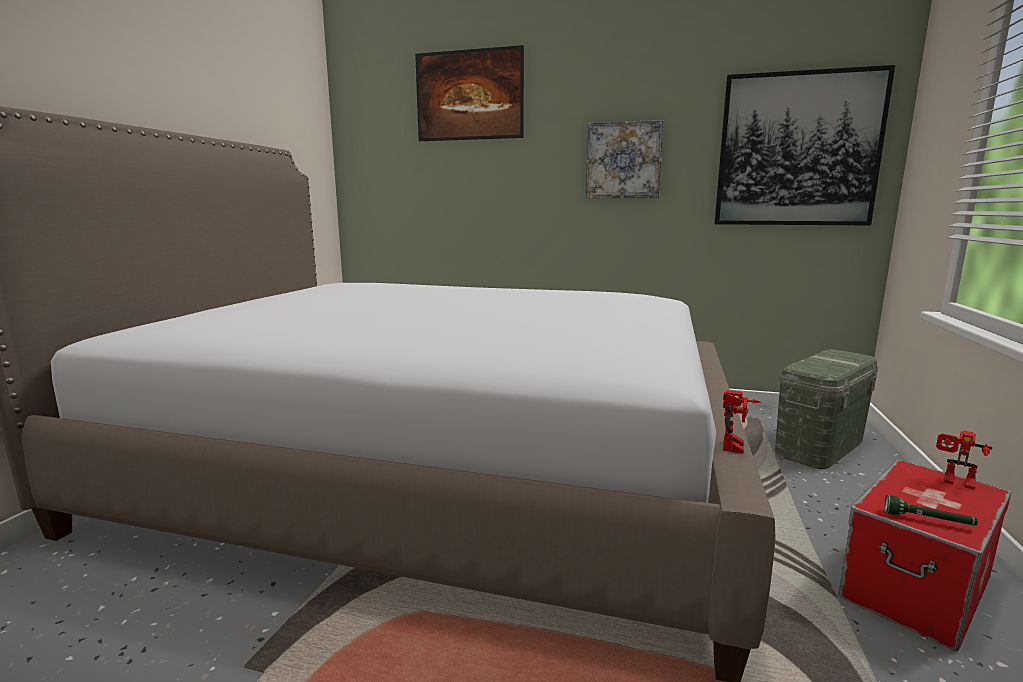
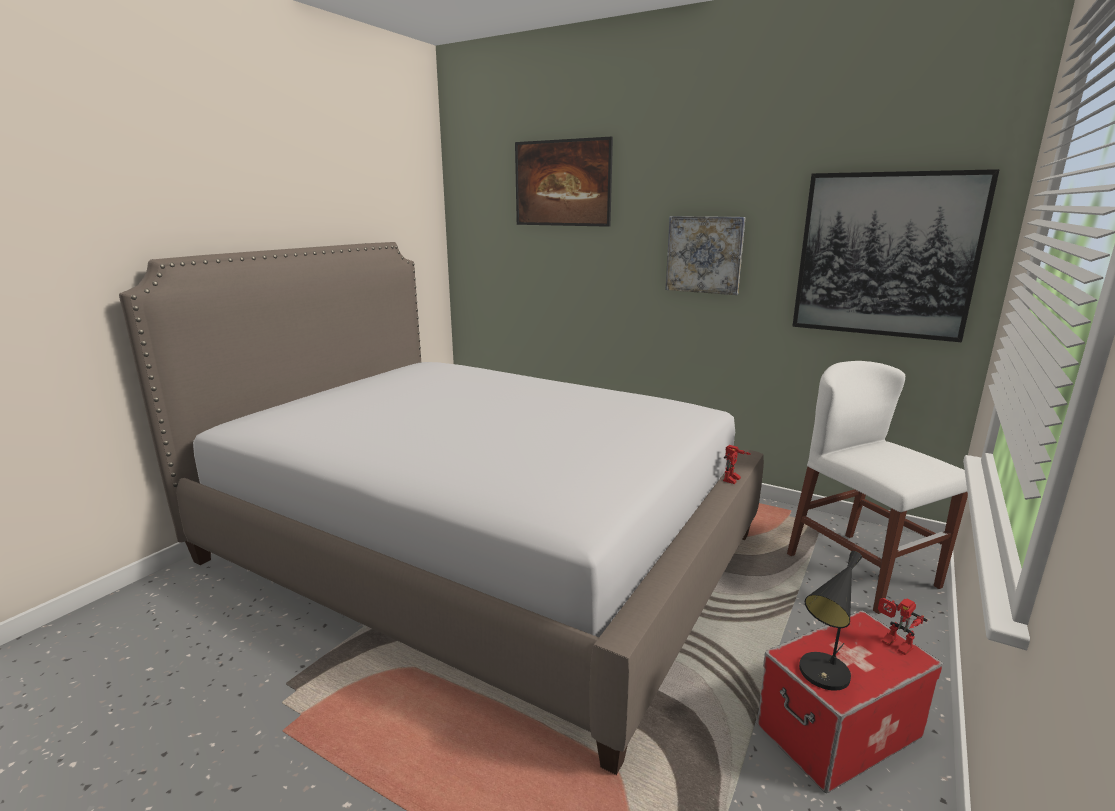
camera: 15 degrees right, 5 degrees up
(737, 448) = (661, 586): toy robot -> toy robot (733, 480)
(819, 446) = (862, 570): green storage box -> white chair
(928, 520) = (823, 677): green flashlight -> black table lamp

